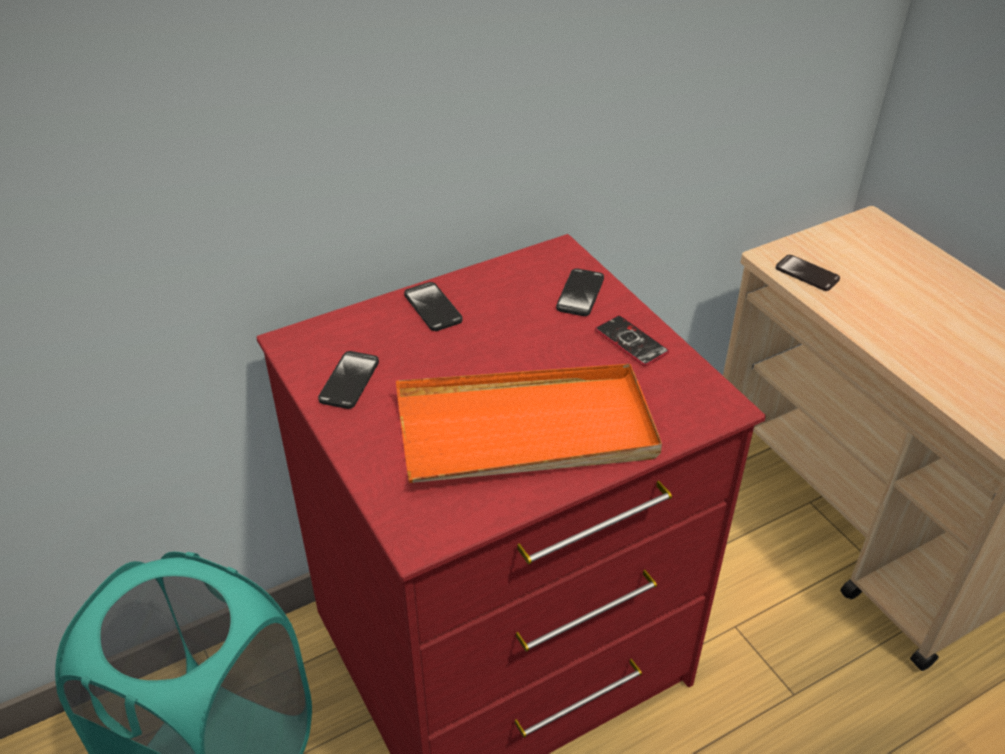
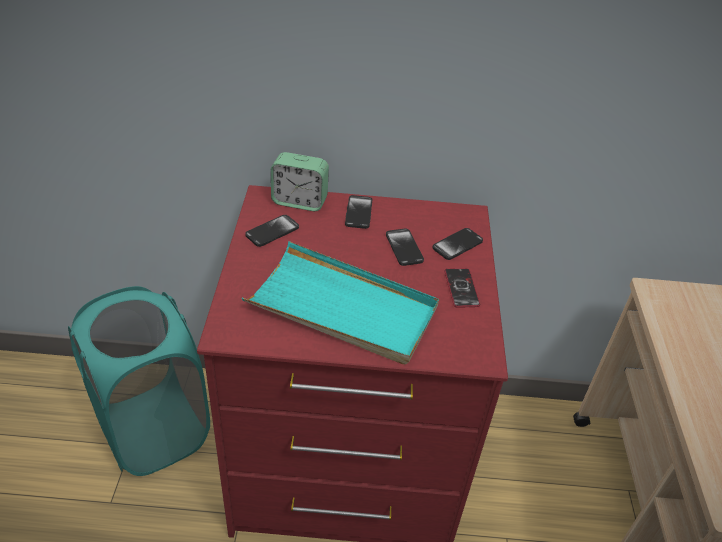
camera: 30 degrees right, 0 degrees up
(346, 327) = (299, 201): none -> alarm clock
(526, 430) = (343, 308): orange tray -> turquoise tray
(807, 274) = (670, 313): phone -> phone (404, 248)

